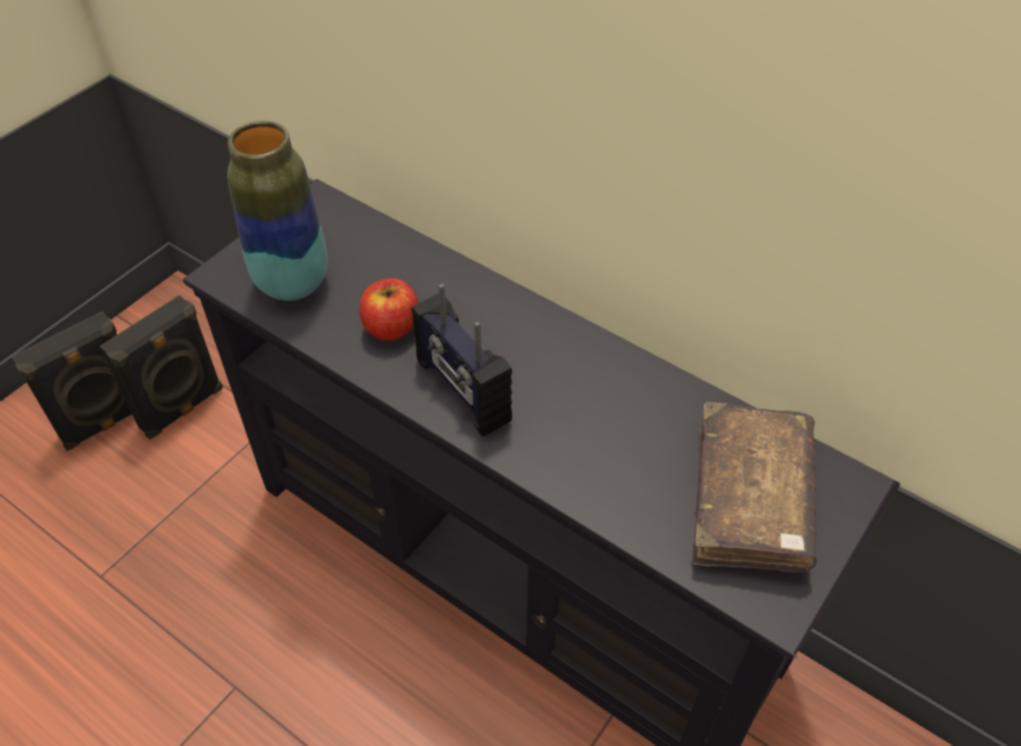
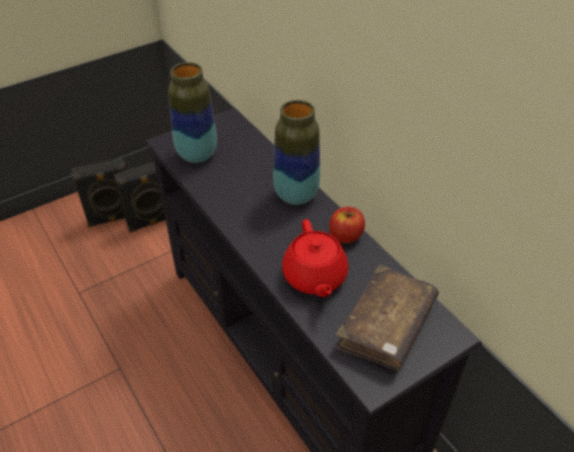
camera: 20 degrees right, 5 degrees down
(391, 327) = (235, 187): apple -> apple (345, 236)
(461, 391) = (256, 228): radio -> none
(500, 314) = (296, 195): none -> vase
(599, 451) = (314, 277): none -> red teapot

